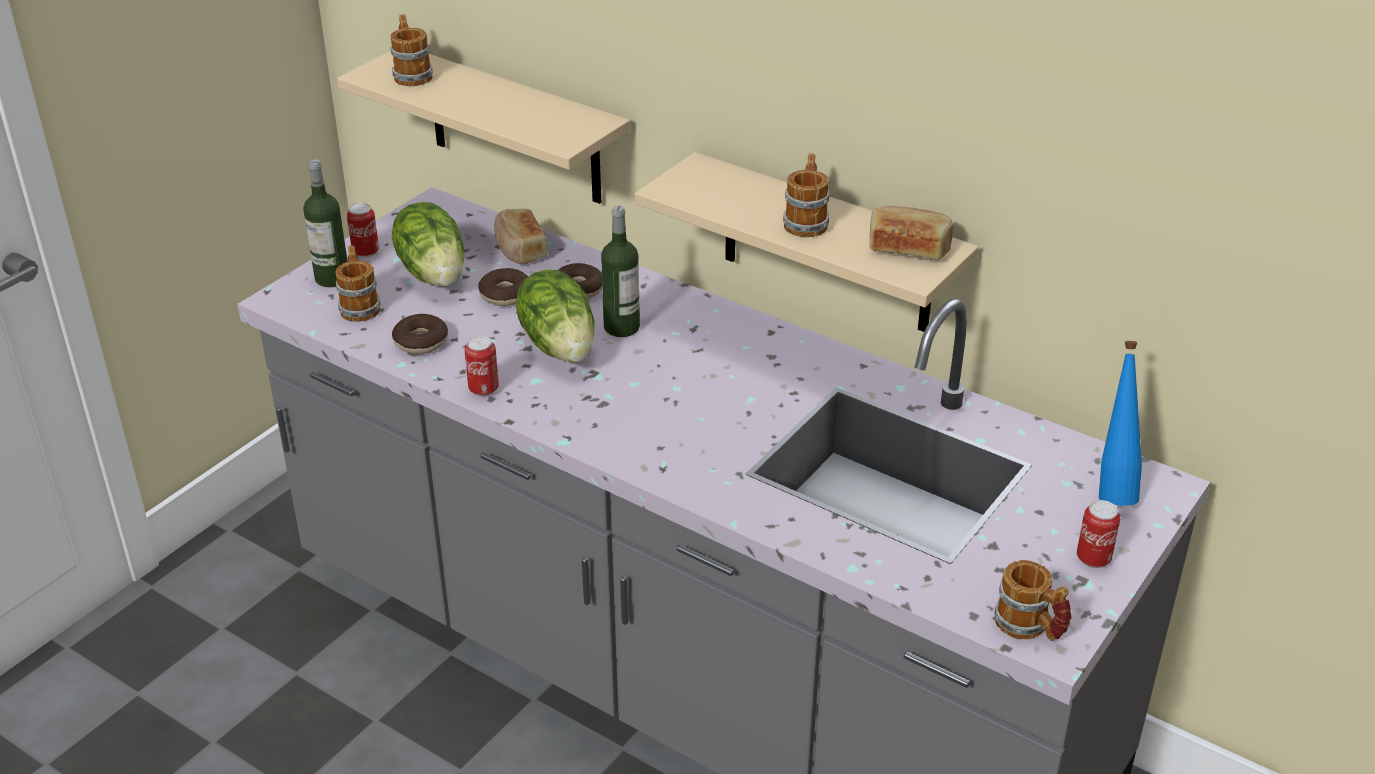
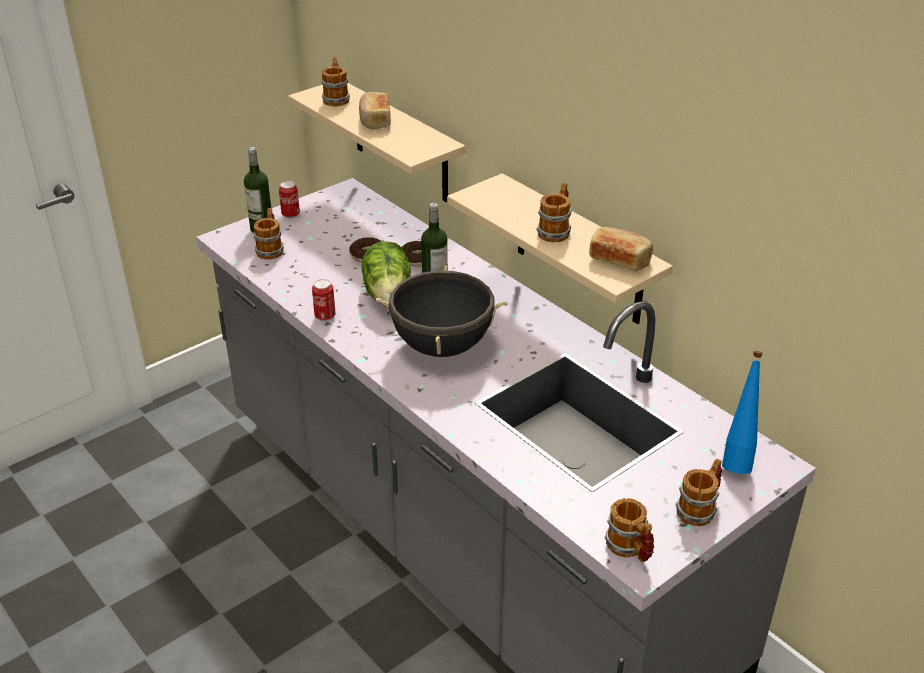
camera: 15 degrees right, 0 degrees up
(421, 342) = (299, 278): donut -> none
(434, 273) = (328, 234): lettuce -> none
(520, 249) = (391, 226): bread -> bread (375, 120)
(667, 405) = (442, 346): none -> black cooking pot
(1093, 559) = (699, 508): can -> mug

